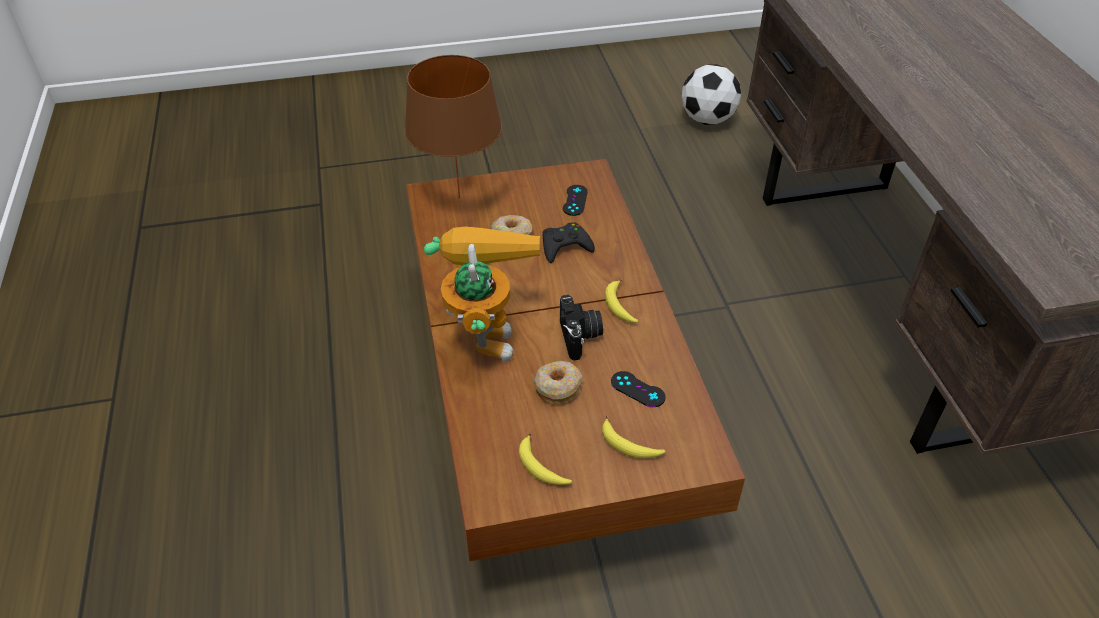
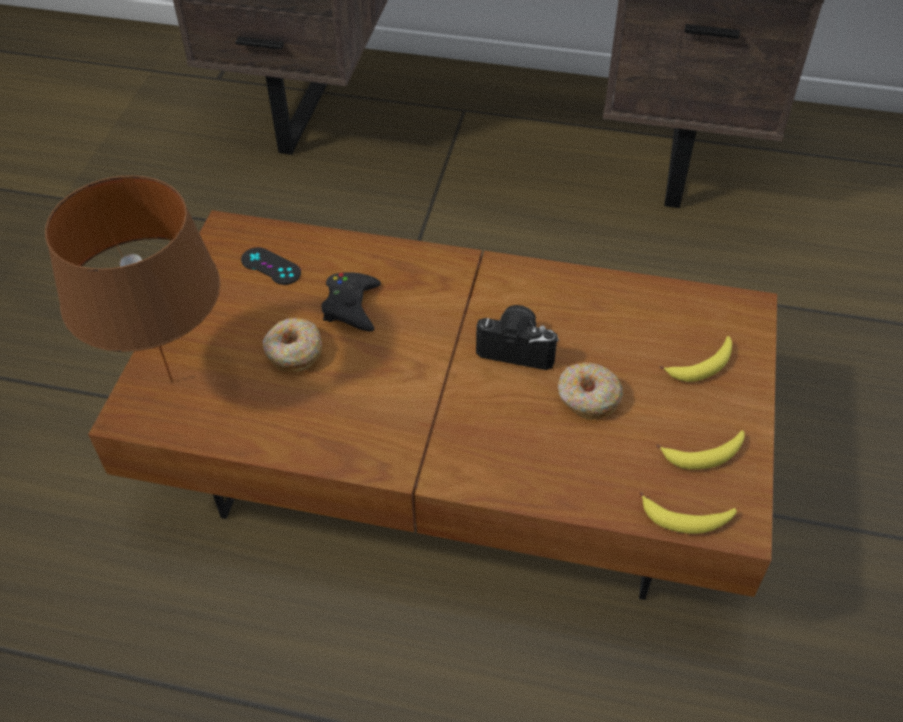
camera: 65 degrees left, 5 degrees up
(484, 330) = (454, 438): toy robot -> none
(619, 306) = (486, 295): banana -> banana (686, 519)
(637, 389) = (624, 328): black game controller -> none
(707, 119) = (106, 135): football -> none

